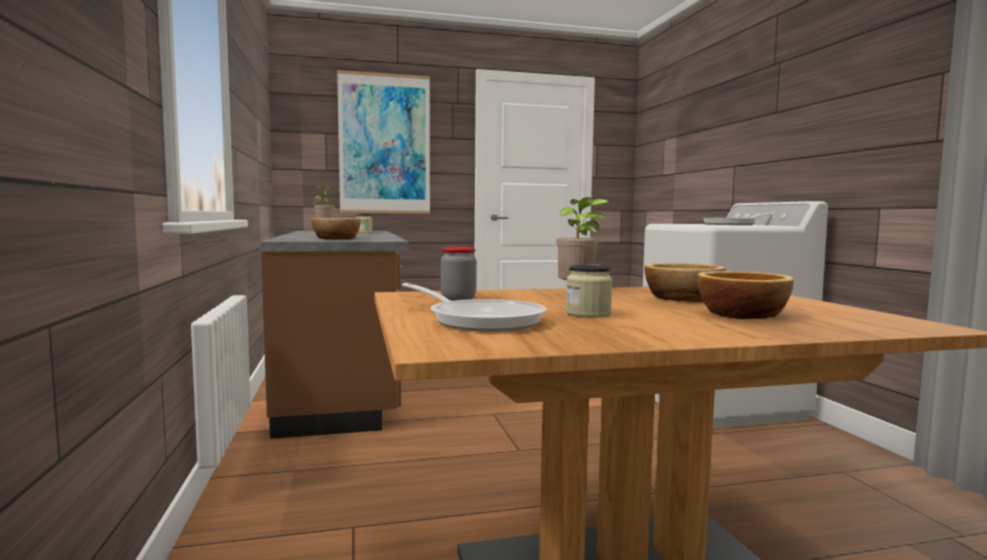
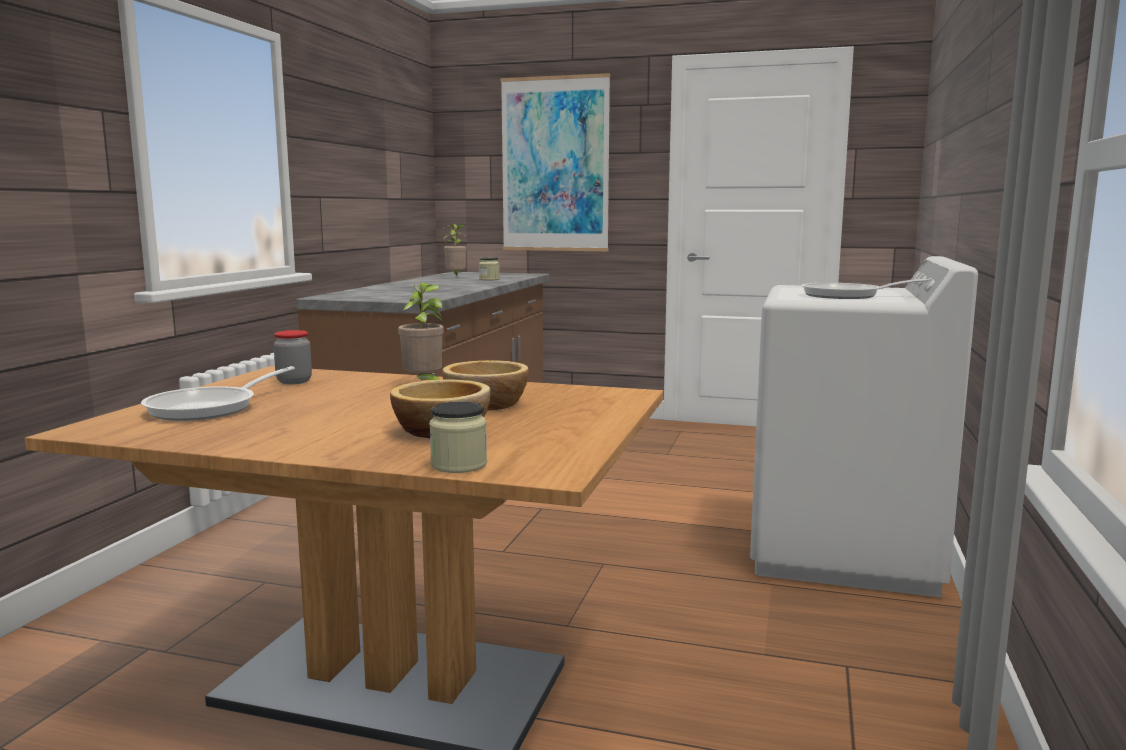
camera: 30 degrees right, 5 degrees up
(337, 239) = (380, 296): bowl -> none
(480, 320) = (210, 408): frying pan -> frying pan turned 45 degrees clockwise
(588, 314) = (316, 412): jar -> jar (459, 465)

